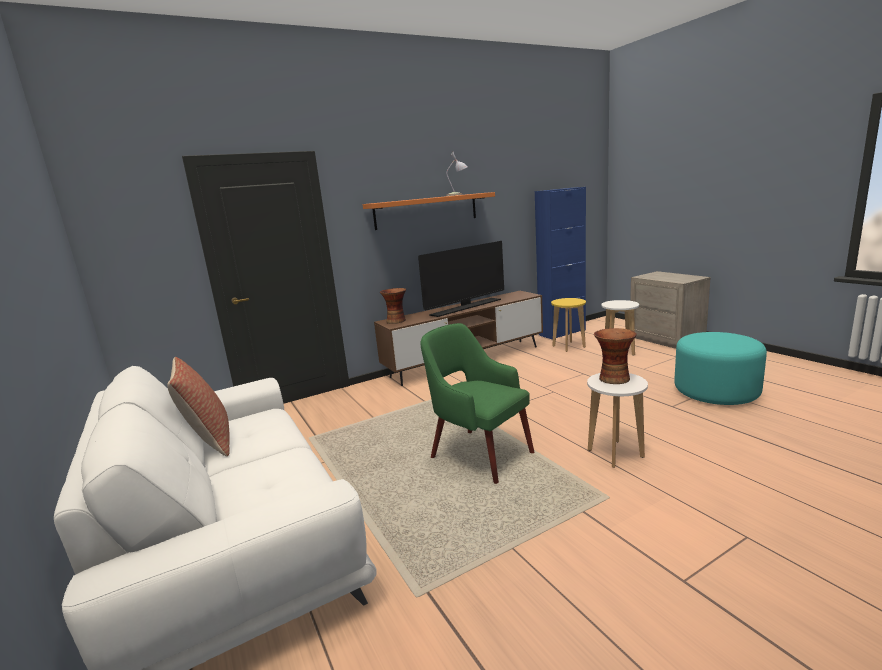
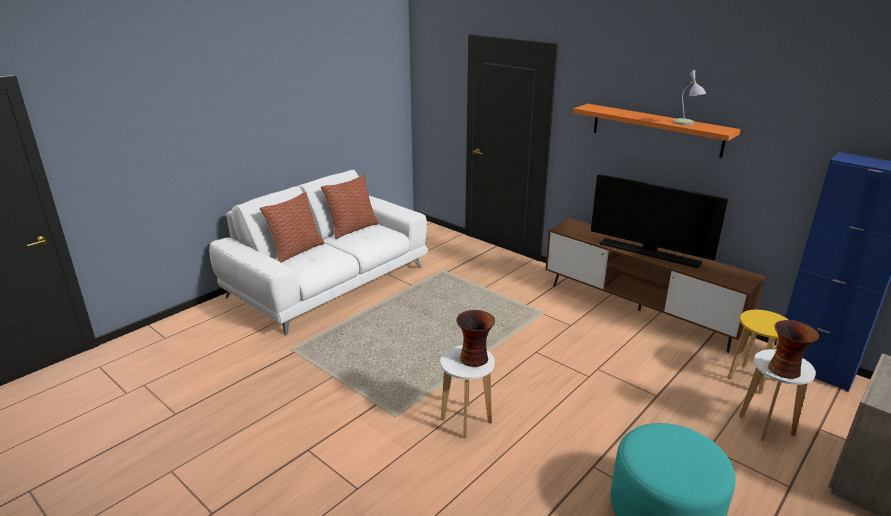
camera: 70 degrees right, 10 degrees up
(222, 498) = (296, 251): none -> pillow
(396, 321) = (576, 227): vase -> vase (785, 370)
(479, 454) = (442, 347): green armchair -> none

